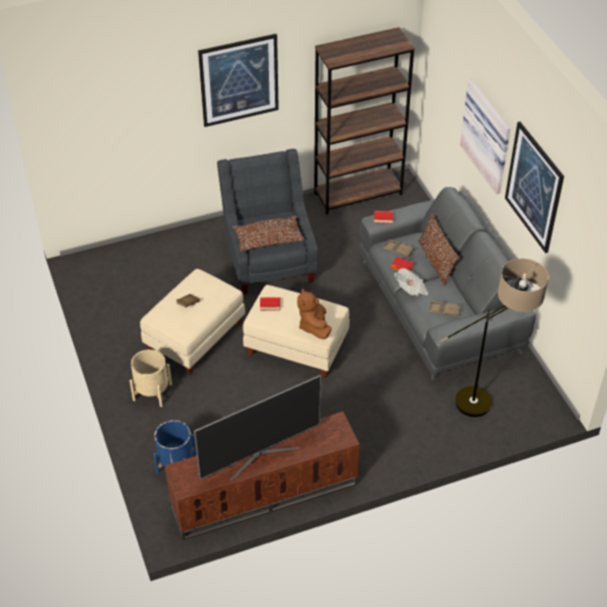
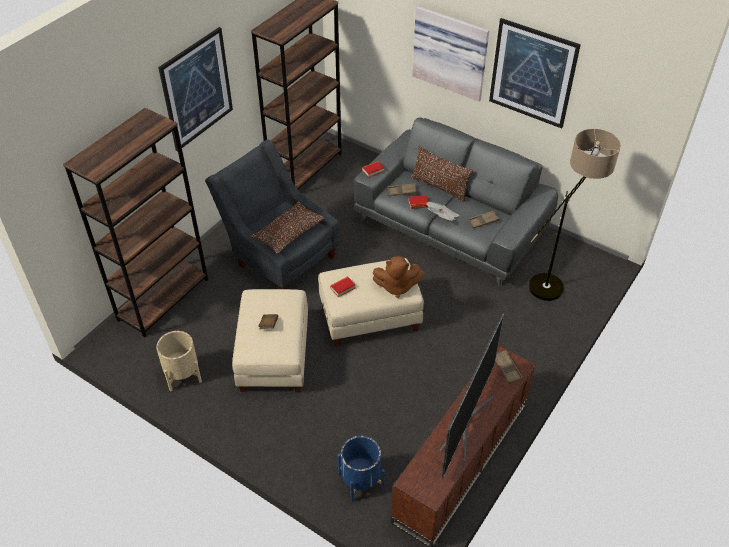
camera: 35 degrees left, 0 degrees up
(152, 249) = (163, 299): none -> brown bookcase
(152, 392) = (279, 428): beige planter -> beige planter (182, 374)
(314, 326) = (396, 286): brown plush toy -> brown plush toy turned 45 degrees counterclockwise
(332, 434) = (507, 368): none -> brown tray

